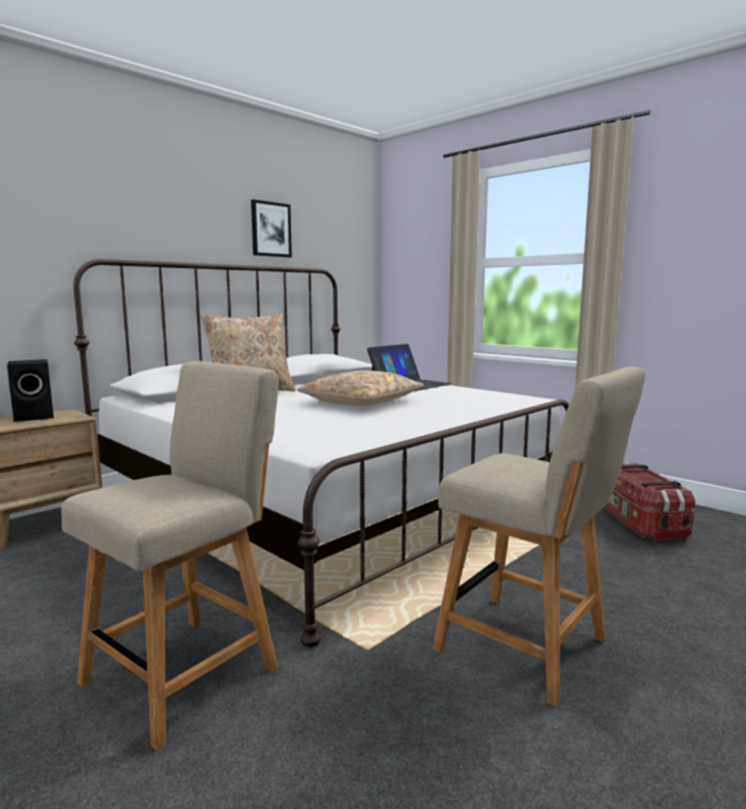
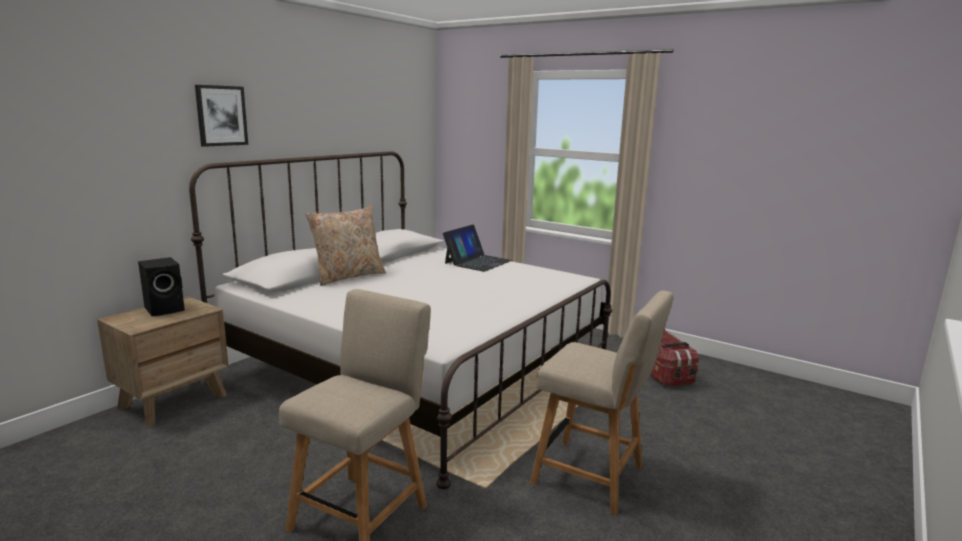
camera: 10 degrees left, 5 degrees up
(270, 229) = (348, 119): picture -> picture (221, 115)
(361, 402) = (448, 287): beige pillow -> none

